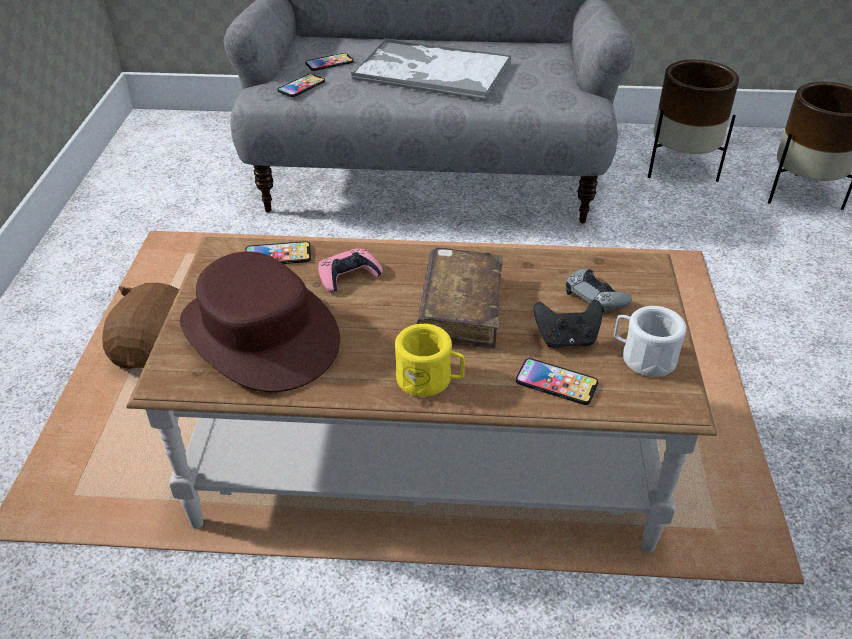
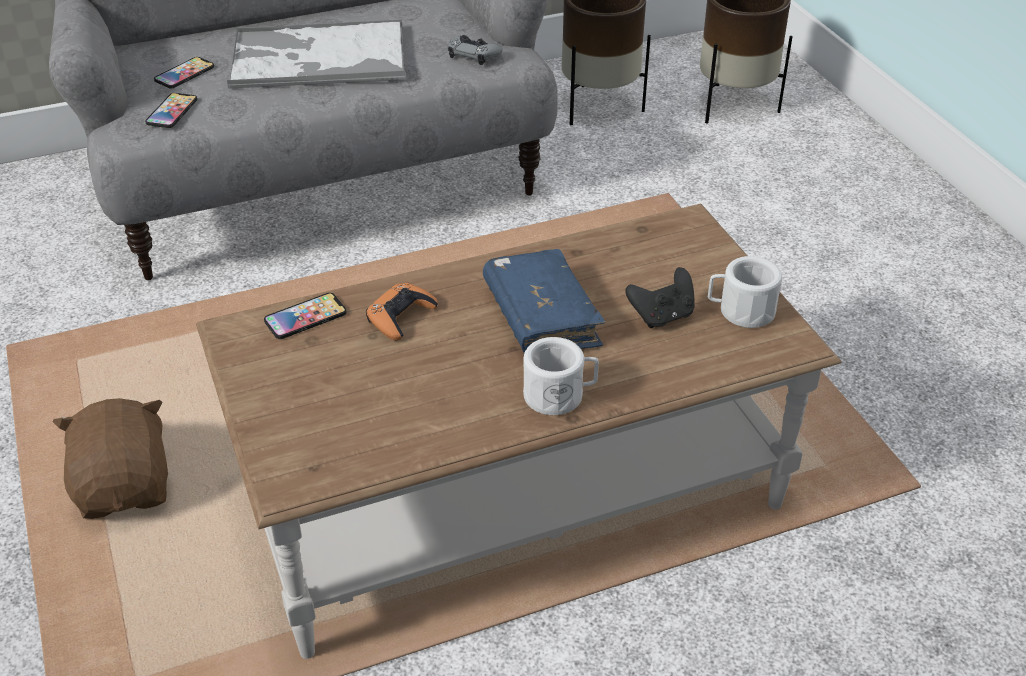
camera: 25 degrees left, 0 degrees up
(259, 333) = (350, 406): brown hat -> none
(348, 276) = (401, 317): pink game controller -> orange game controller
(430, 379) = (560, 395): yellow mug -> white mug
(461, 309) = (541, 316): brown book -> blue book
(556, 382) = (679, 360): phone -> none
(595, 296) = (662, 266): grey game controller -> grey game controller (473, 54)

